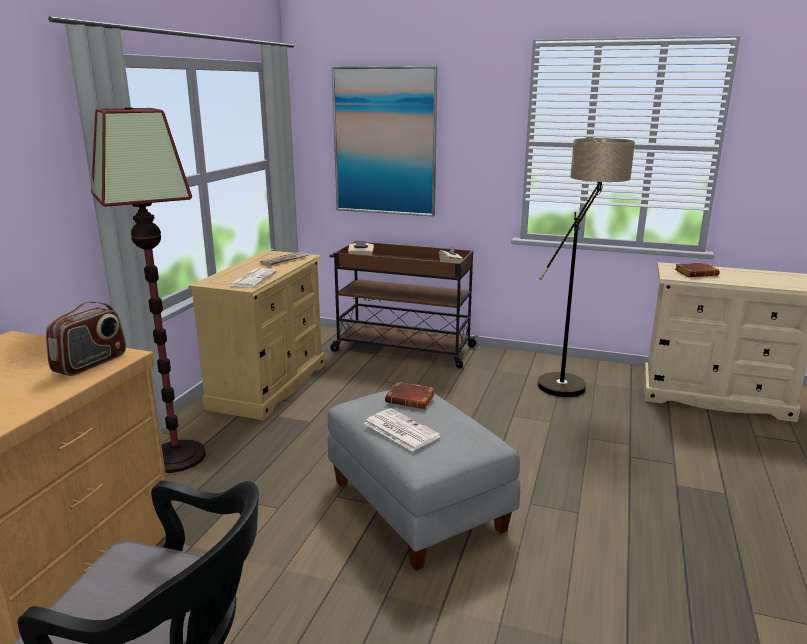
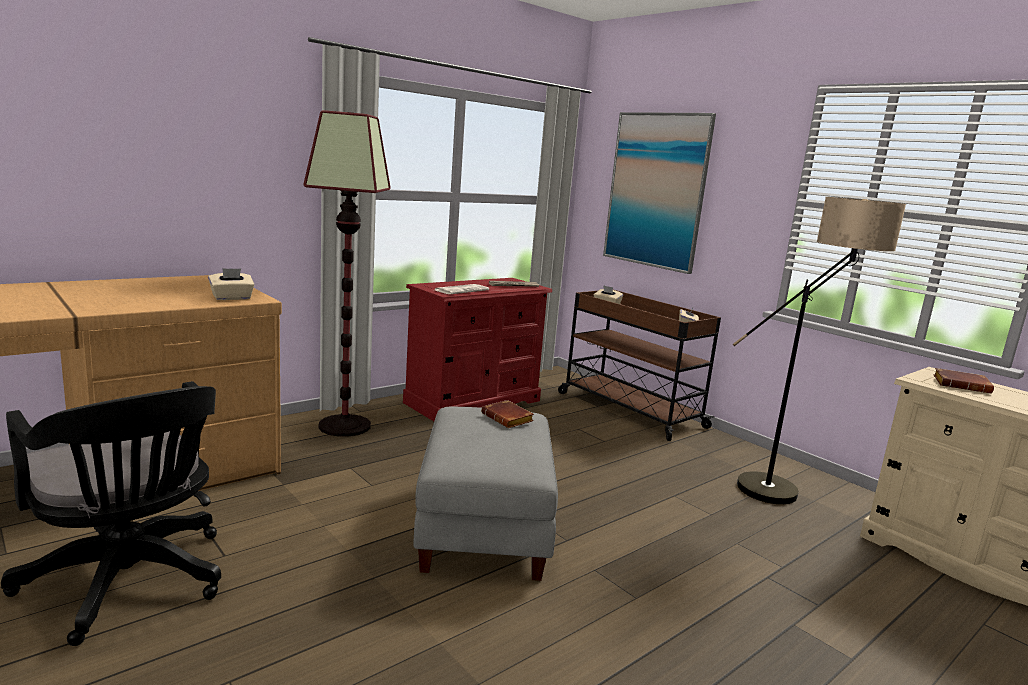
camera: 30 degrees right, 5 degrees down
(91, 363) = (232, 298): radio -> beige tissue box
(269, 385) = (473, 402): beige dresser -> red dresser
(400, 430) = (462, 434): newspaper -> none

